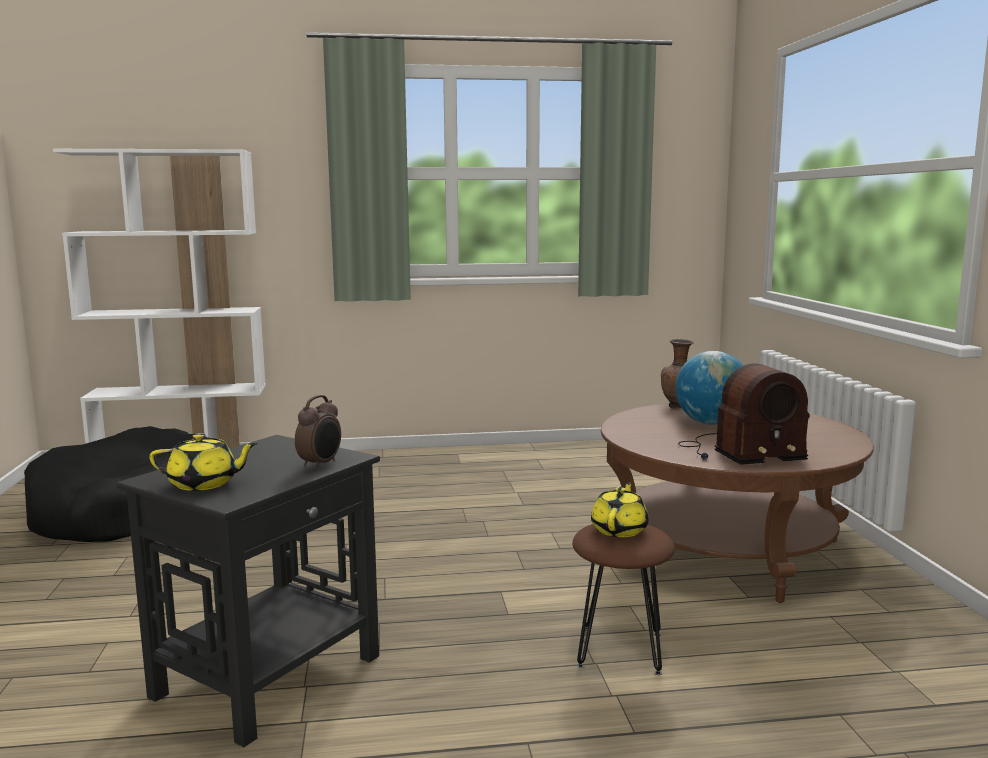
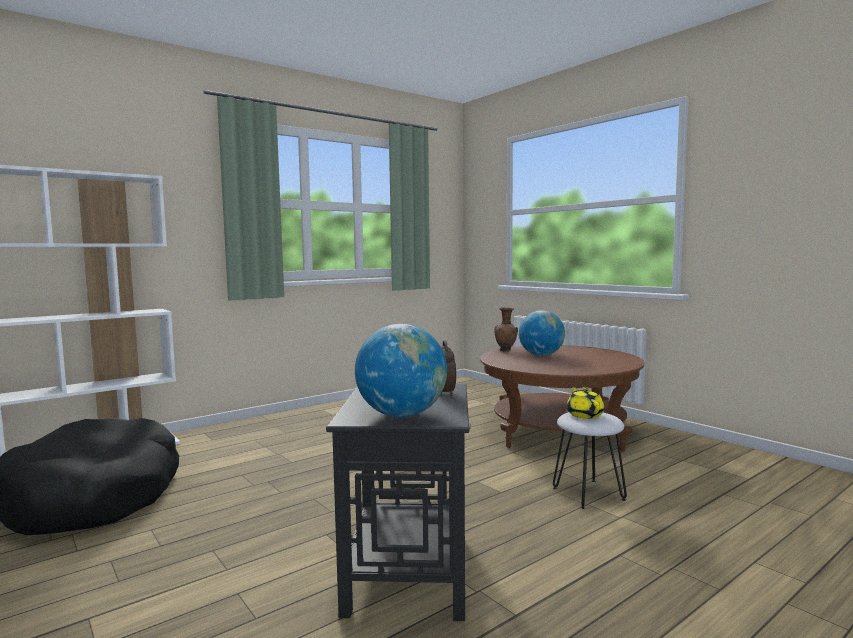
camera: 30 degrees left, 5 degrees down
(204, 484) = (401, 415): yellow teapot -> globe
(619, 649) = (587, 494): brown stool -> white stool
(738, 452) = (587, 366): radio -> none

